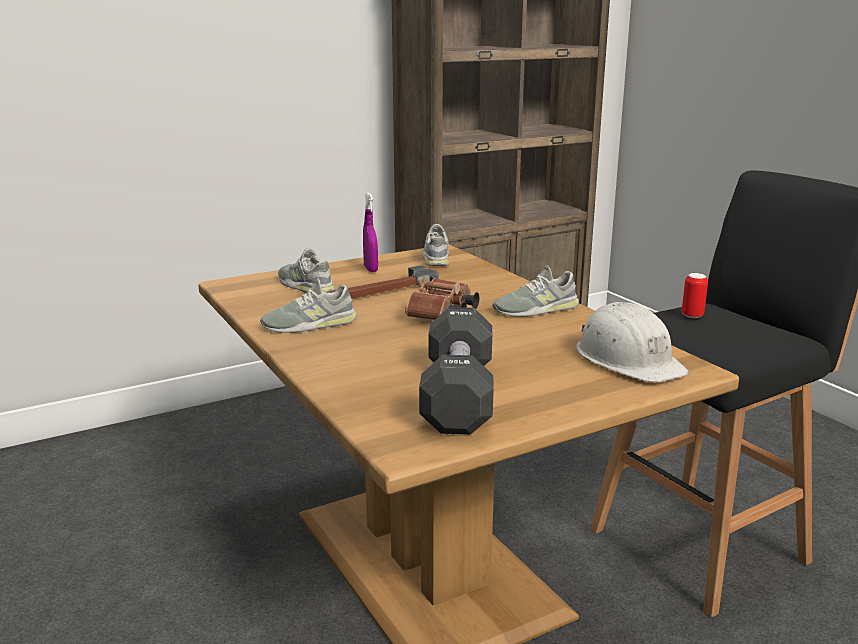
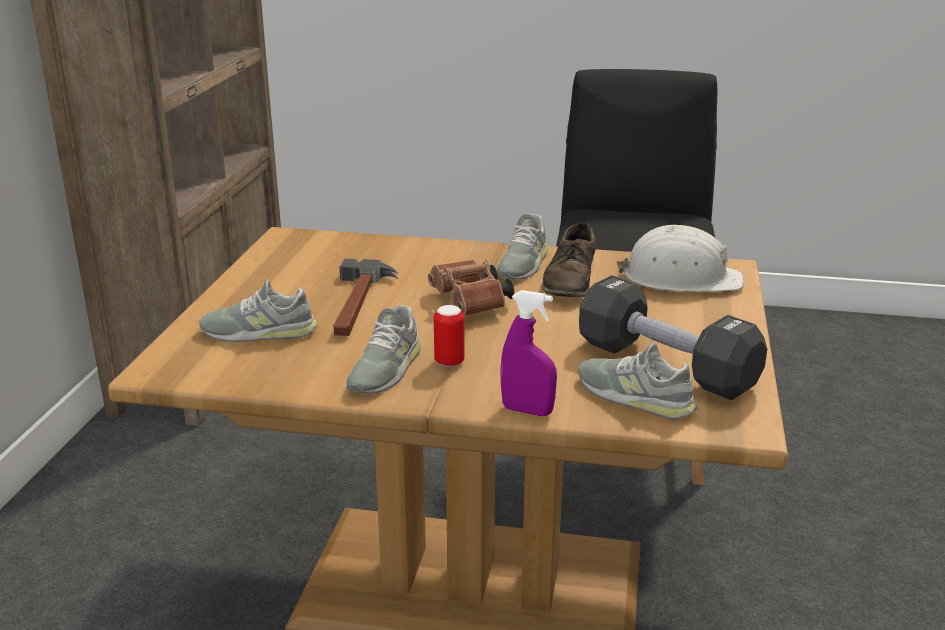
camera: 50 degrees left, 5 degrees up
(370, 269) = (272, 284): purple spray bottle -> purple spray bottle (527, 411)
(436, 258) = (305, 246): grey shoe -> grey shoe (634, 396)
(542, 329) = (570, 279): none -> brown shoe
(692, 315) = (607, 224): can -> can (449, 362)

